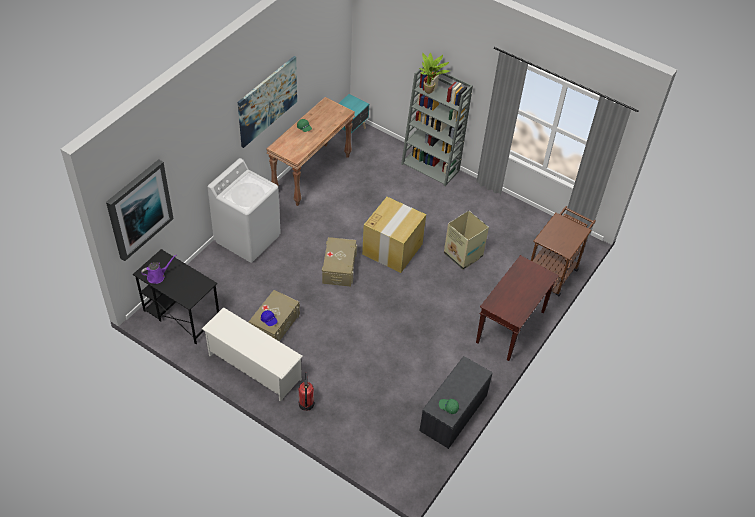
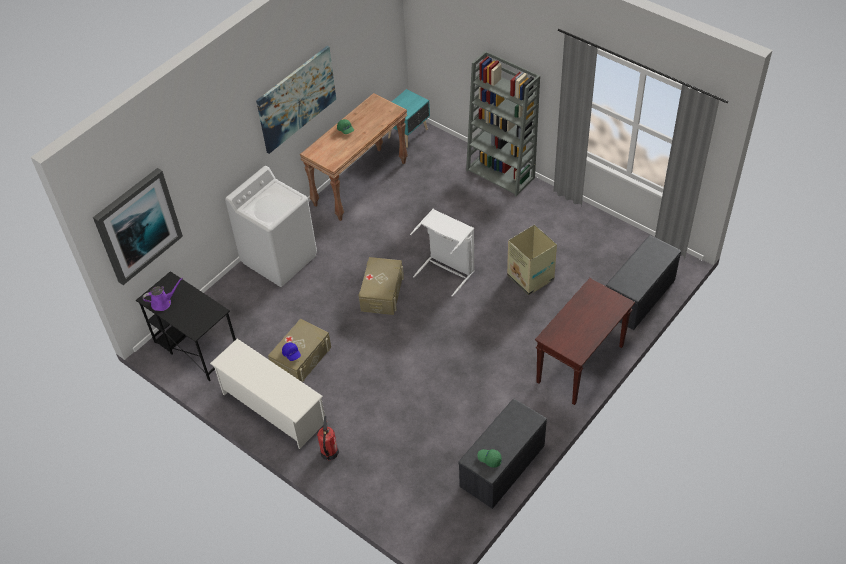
camera: 10 degrees right, 0 degrees up
(392, 248) = (447, 270): cardboard box -> white laundry basket
(430, 91) = (491, 84): potted plant -> none
(554, 271) = (639, 297): brown cart -> grey bench

